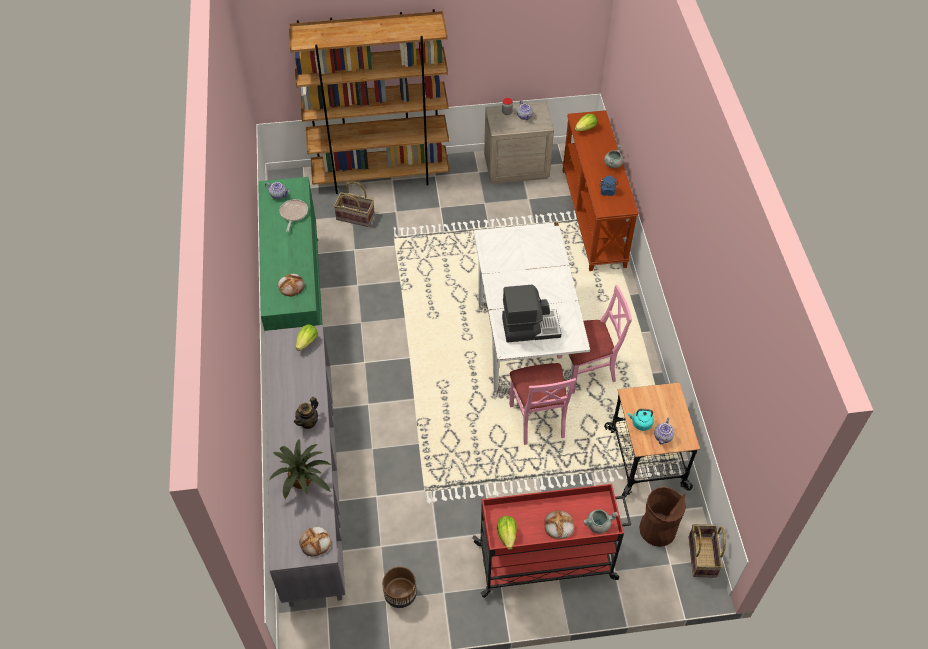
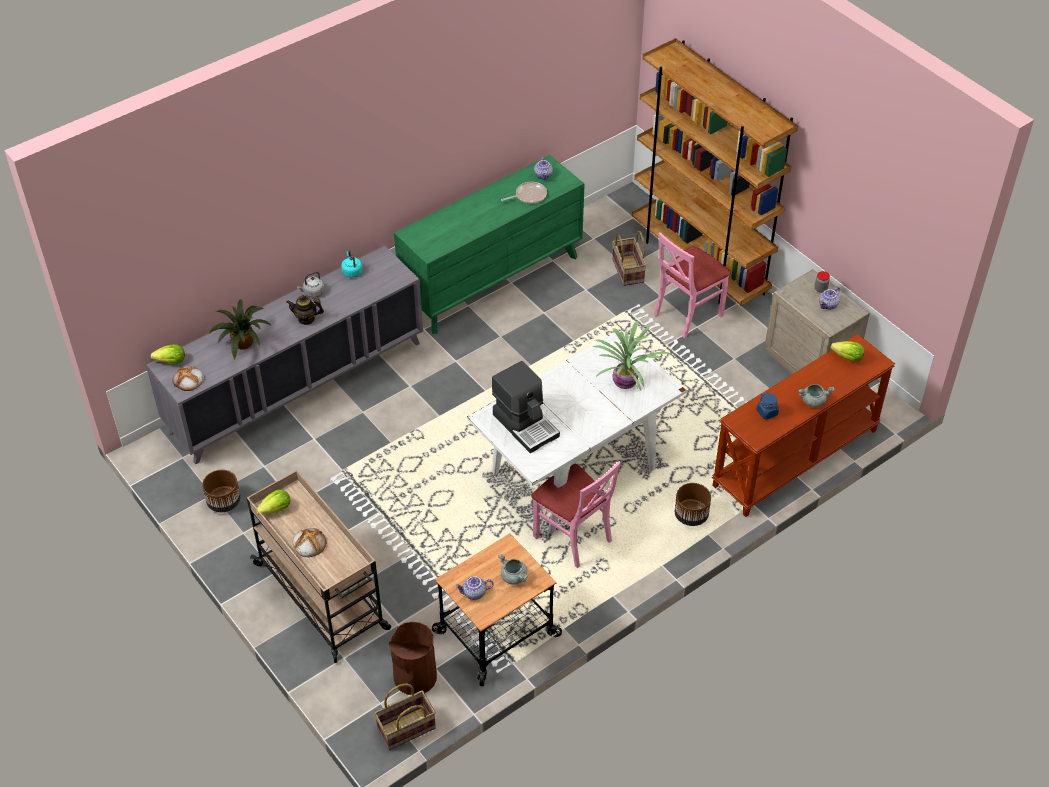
camera: 60 degrees right, 5 degrees down
(280, 404) = (313, 292): none -> grey kettle
(291, 286) = (442, 235): bread -> none
(307, 342) = (391, 278): lettuce -> lettuce (171, 361)
(529, 251) = (626, 383): none -> potted plant
(538, 420) = (481, 523): pink chair -> pink chair (687, 314)
(547, 561) = (322, 597): red cart -> beige cart
(598, 524) = (329, 574): grey cooking pot -> grey cooking pot (514, 577)
(607, 295) = (690, 515): none -> brown planter
(640, 423) = (478, 568): turquoise kettle -> turquoise kettle (352, 271)

